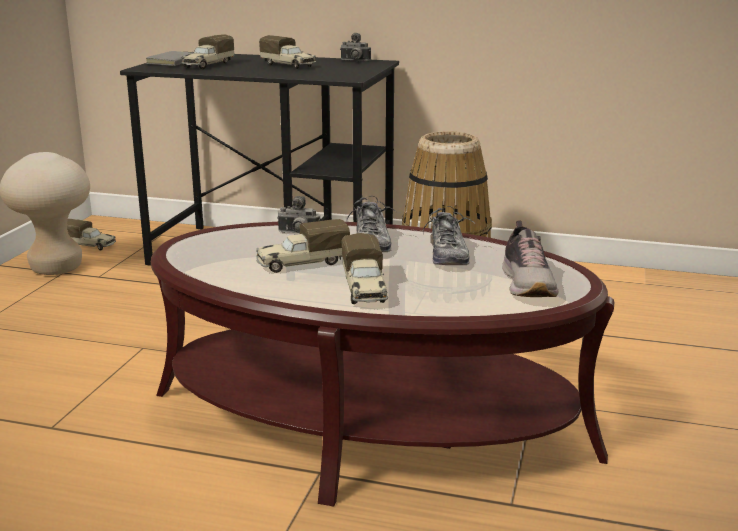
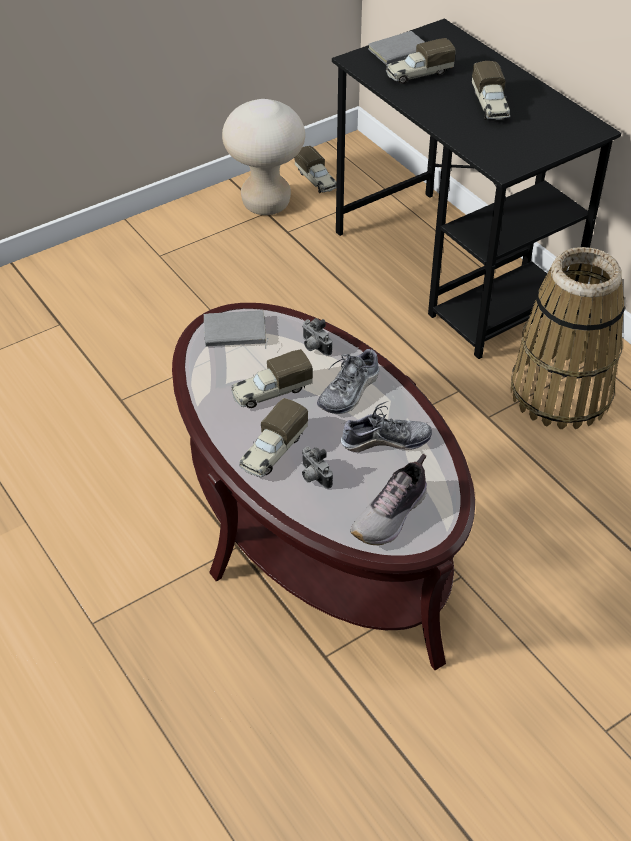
camera: 40 degrees right, 25 degrees up
(211, 247) = (235, 333): none -> grey book
(302, 263) = (270, 392): toy truck -> toy truck turned 45 degrees counterclockwise
(355, 61) = (571, 117): camera -> camera (313, 477)
(447, 255) = (385, 441): shoe -> shoe turned 135 degrees counterclockwise

